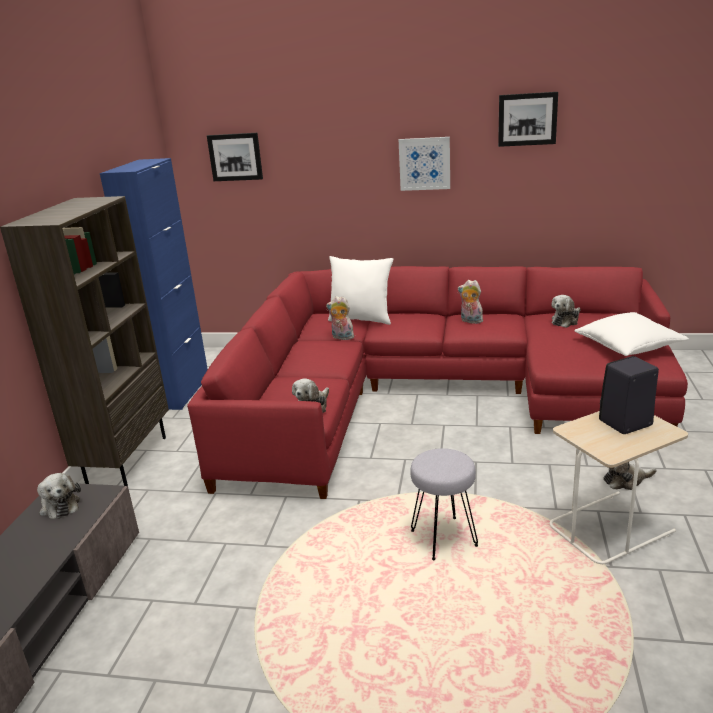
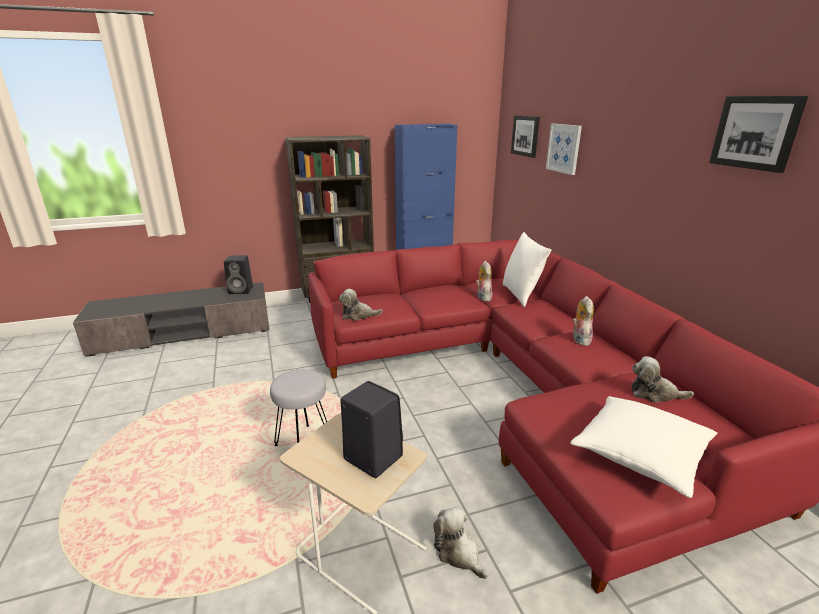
camera: 60 degrees right, 0 degrees up
(59, 505) = (241, 290): plush toy -> black speaker
(424, 163) = (639, 169): picture -> picture (564, 148)

